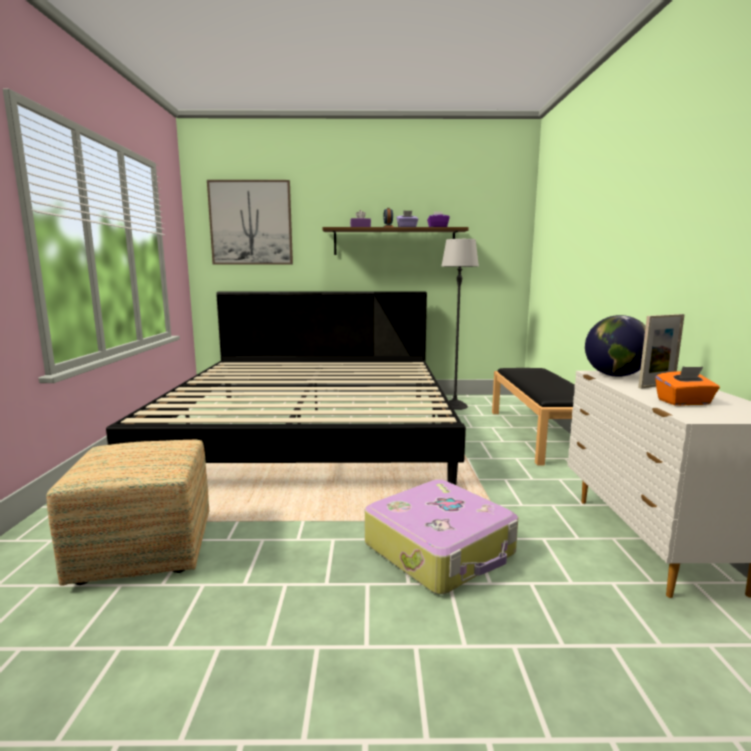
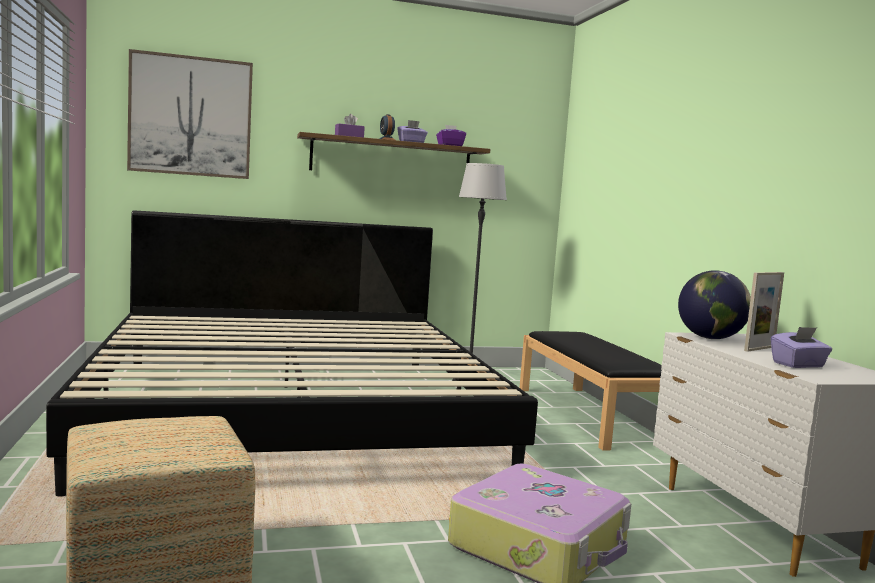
camera: 15 degrees left, 5 degrees down
(684, 402) = (798, 365): orange tissue box -> purple tissue box

